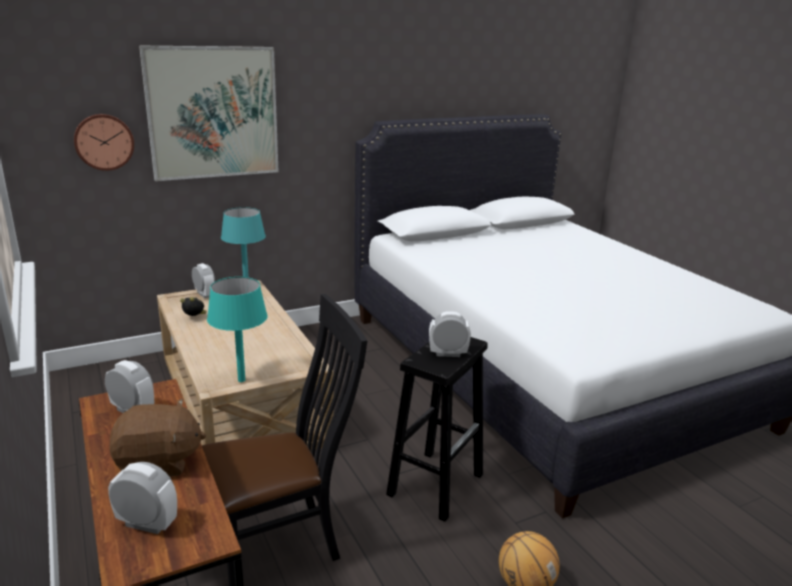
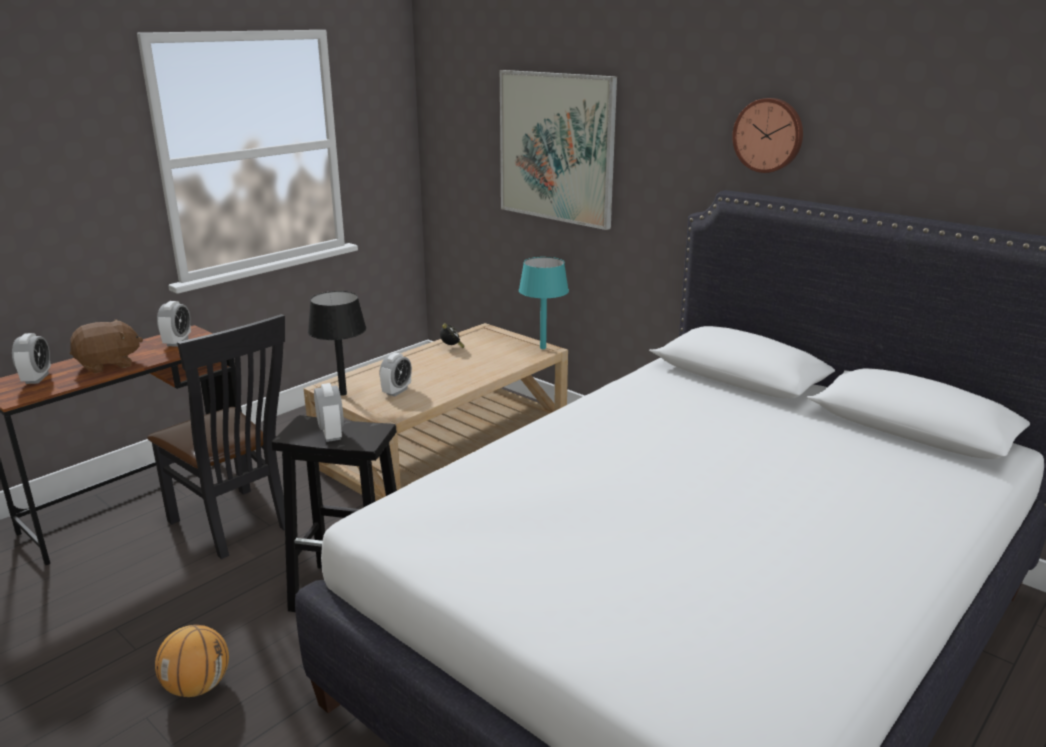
camera: 70 degrees right, 0 degrees up
(104, 141) = (474, 161): wall clock -> wall clock (769, 135)
(158, 462) = (109, 365): brown plush toy -> brown plush toy turned 90 degrees counterclockwise
(204, 294) = (504, 337): alarm clock -> alarm clock (397, 391)
(241, 380) = (343, 394): turquoise table lamp -> black table lamp

